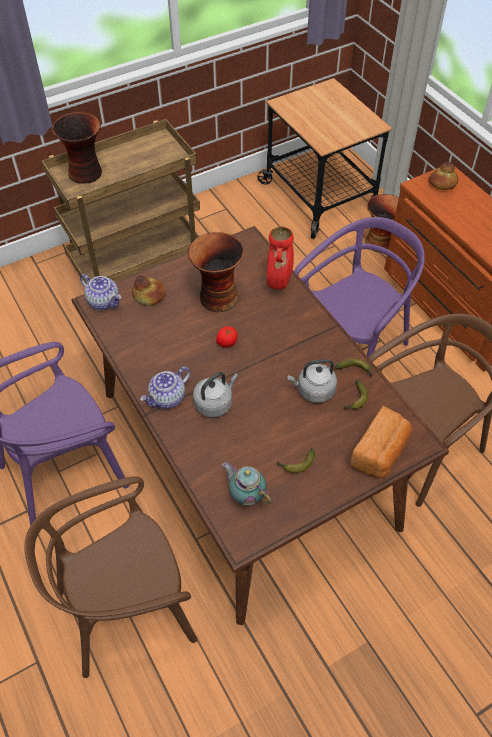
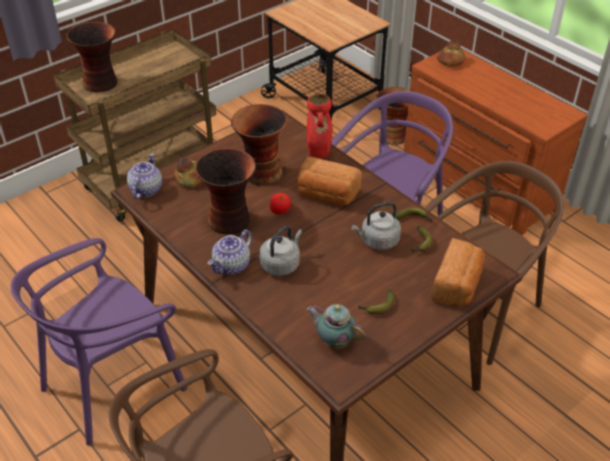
camera: 10 degrees left, 10 degrees down
(104, 301) = (145, 189): teapot -> teapot turned 105 degrees counterclockwise
(177, 347) = (231, 220): none -> vase
(276, 331) = (327, 195): none -> bread

